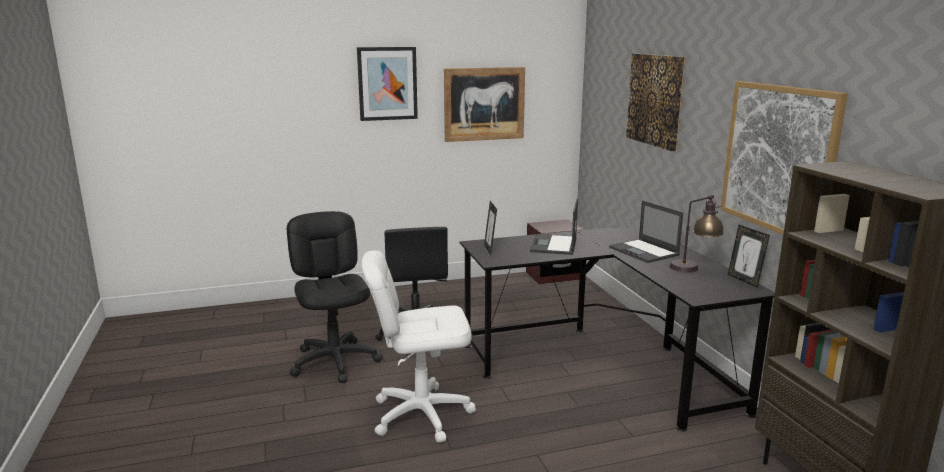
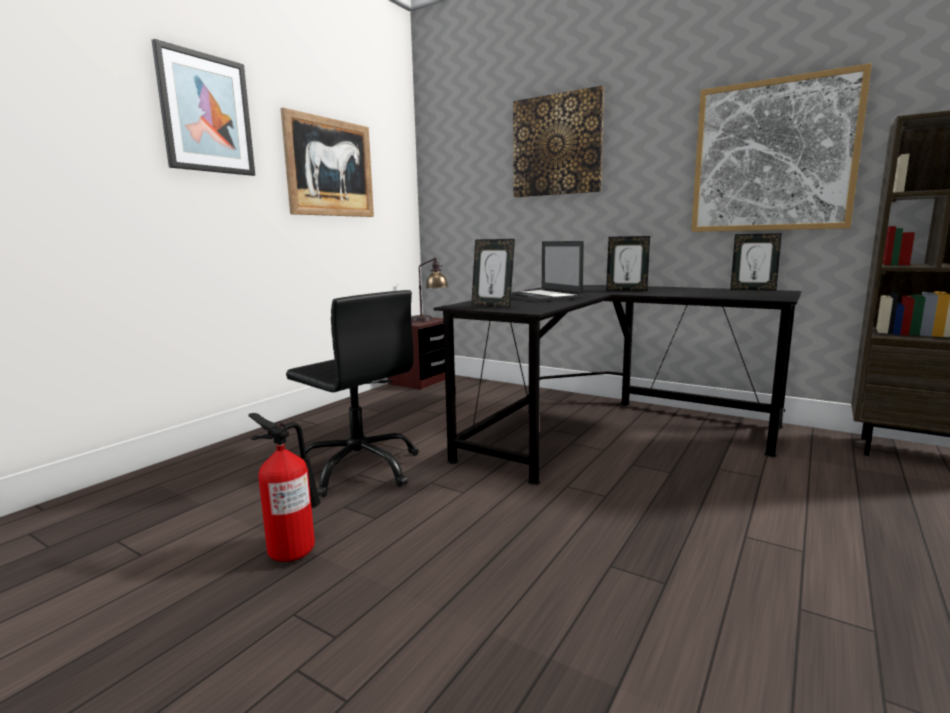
camera: 40 degrees left, 5 degrees down
(335, 361) = (295, 550): black office chair -> fire extinguisher
(421, 414) = (547, 559): white office chair -> none
(644, 251) = (626, 290): laptop -> picture frame
(693, 270) = (702, 291): table lamp -> table lamp (430, 319)

